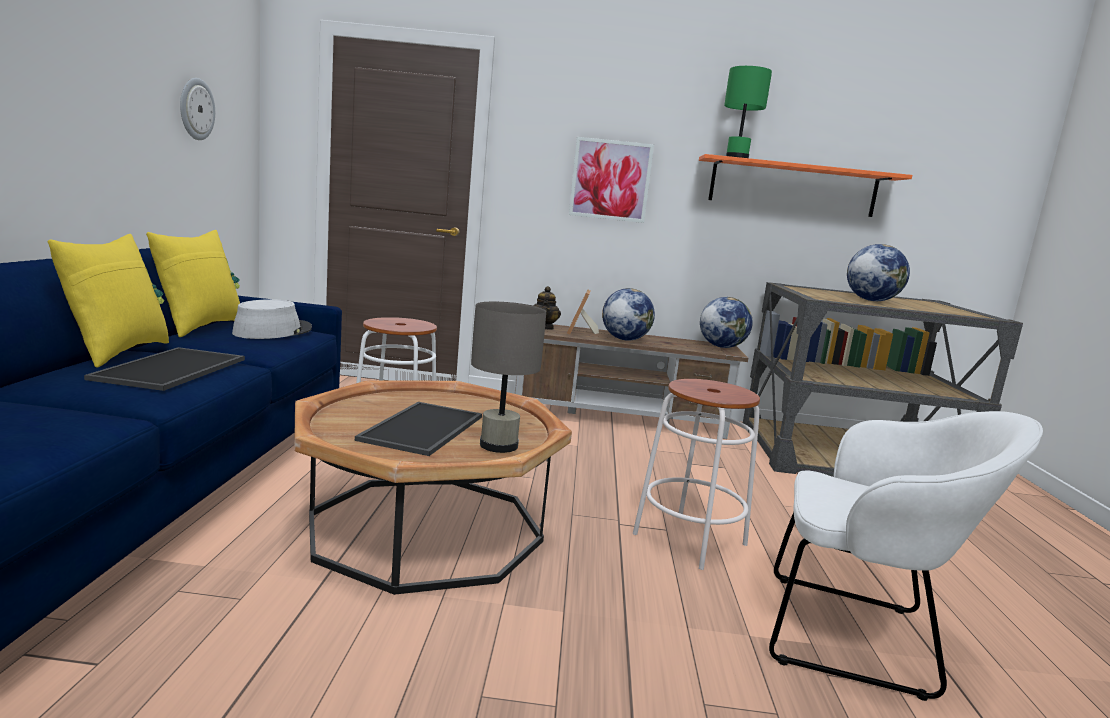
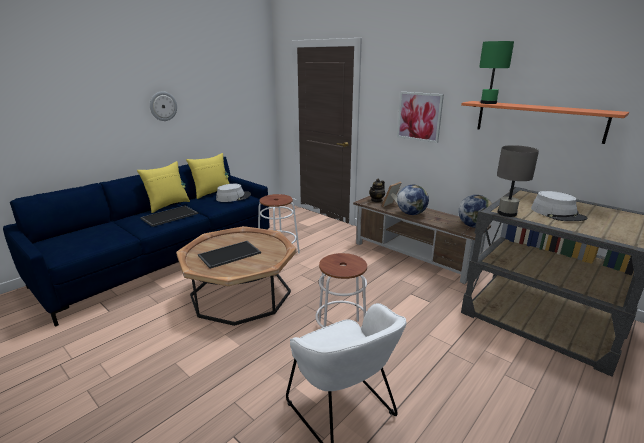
camera: 40 degrees right, 10 degrees up
(196, 109) = (232, 96): wall clock -> wall clock (163, 106)
(499, 445) = (241, 269): grey table lamp -> grey table lamp (507, 213)
(871, 300) = (557, 213): globe -> grey hat

